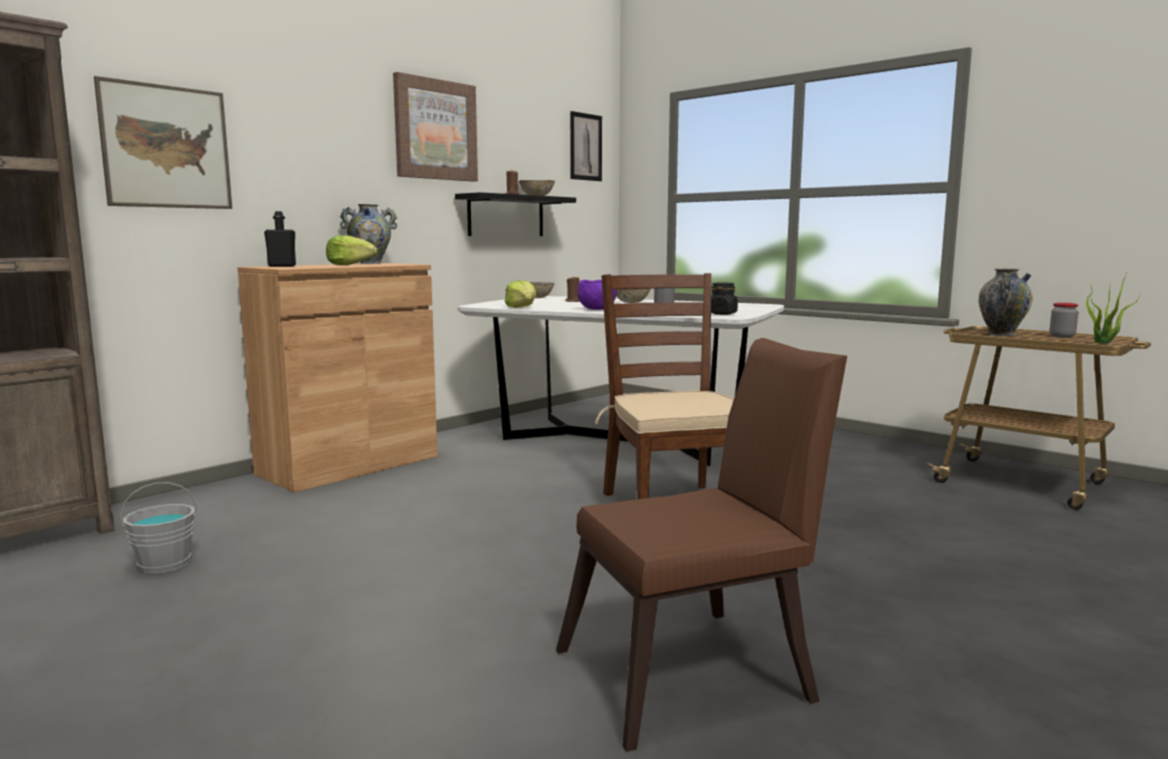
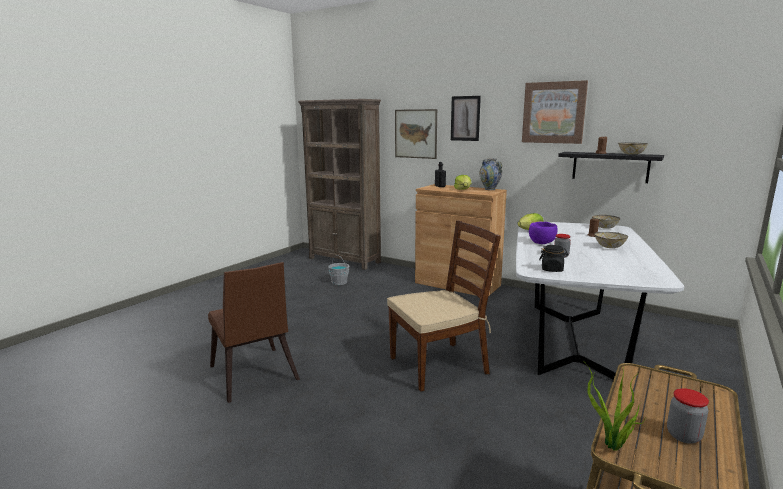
camera: 80 degrees right, 5 degrees up
(585, 147) = (720, 110): picture -> picture (465, 118)
(1001, 334) = (657, 394): vase -> none

